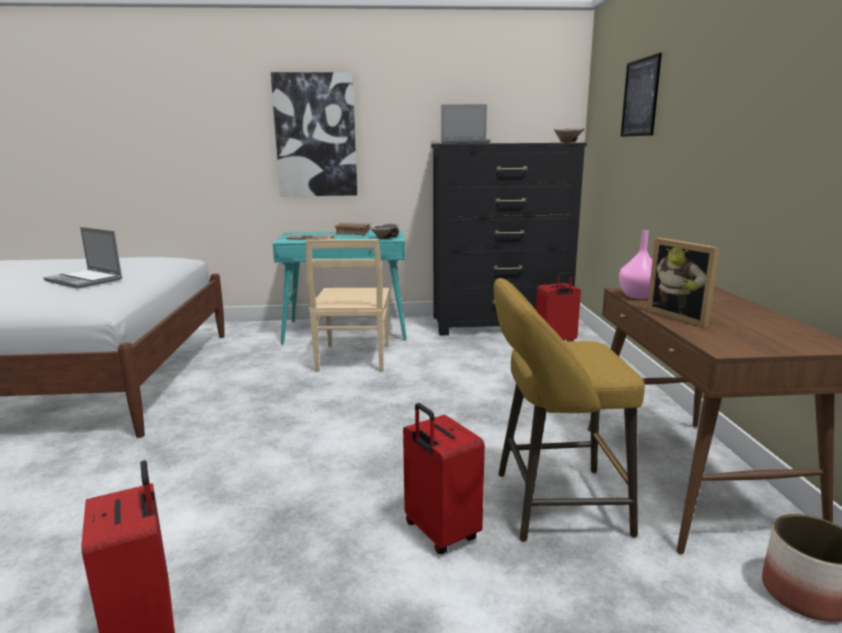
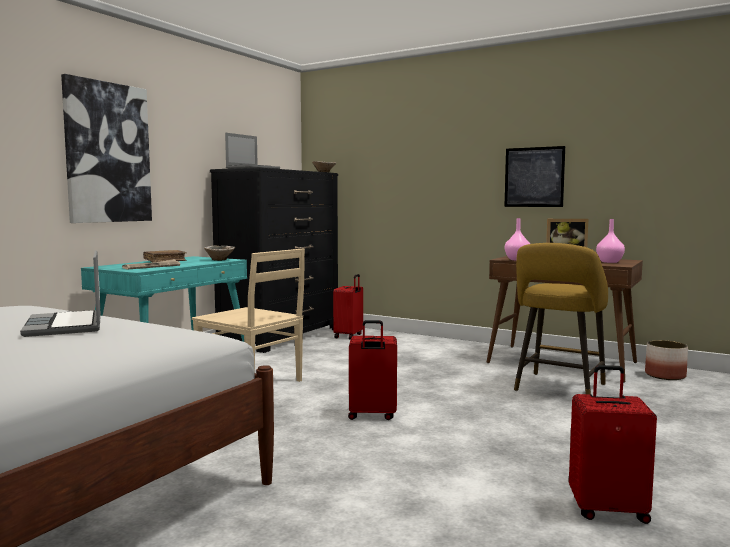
camera: 55 degrees left, 10 degrees down
(85, 280) = (66, 326): laptop -> laptop turned 90 degrees clockwise
(439, 533) = (563, 416): red suitcase -> red suitcase (372, 415)
(640, 98) = (391, 142): picture -> picture (534, 177)
(756, 337) = (609, 262): none -> pink vase

